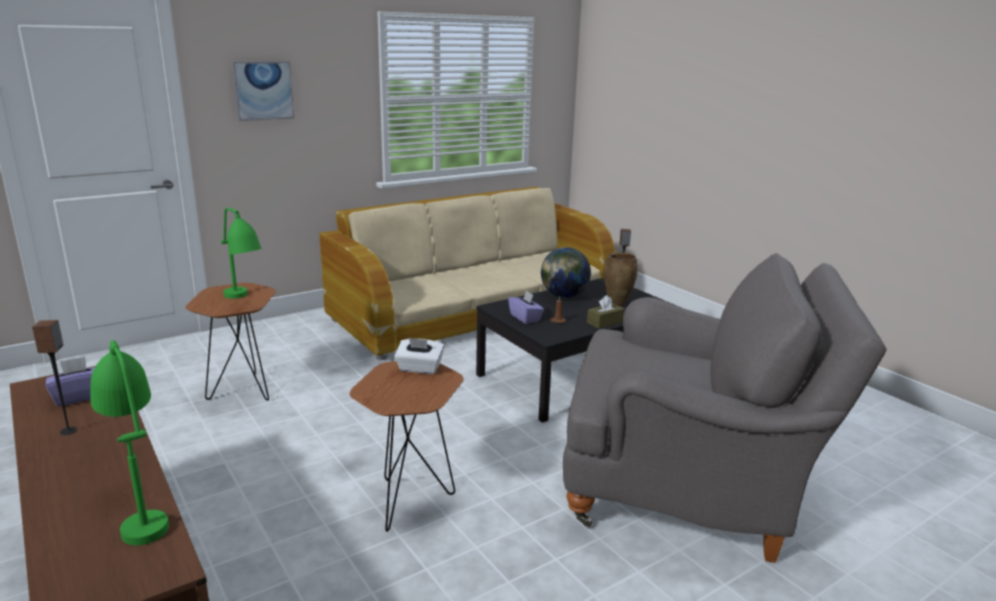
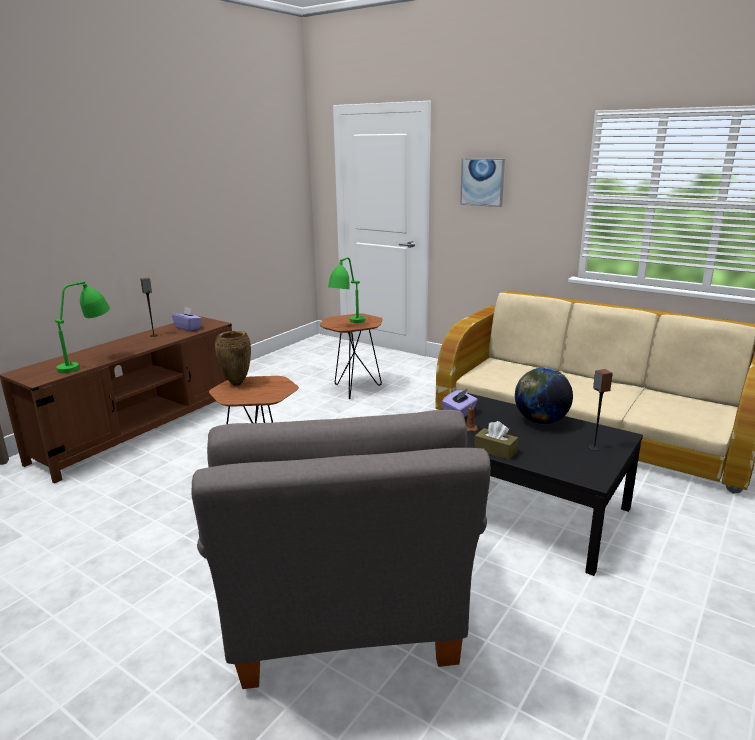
camera: 70 degrees right, 0 degrees up
(419, 368) = (280, 387): white tissue box -> none
(616, 305) = (555, 450): brown vase -> brown vase (236, 384)

